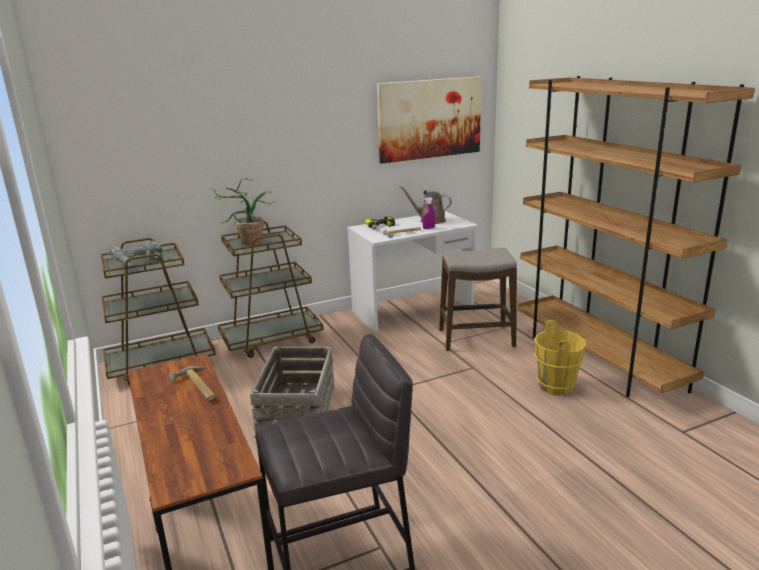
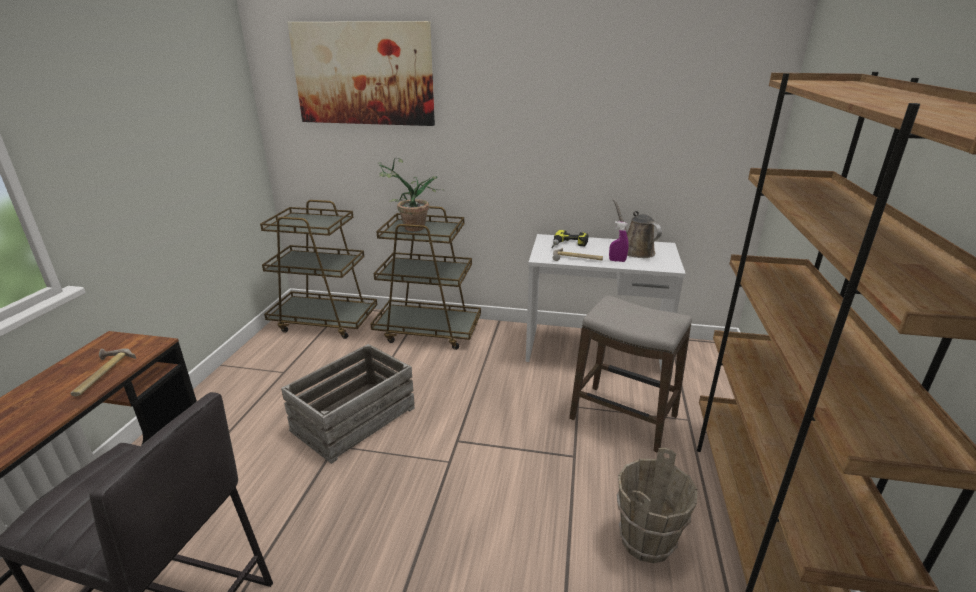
camera: 35 degrees right, 5 degrees up
(140, 264) = (302, 225): power drill -> none
(429, 119) = (673, 118): picture -> picture (363, 74)
(556, 386) = (647, 541): yellow bucket -> brown bucket

